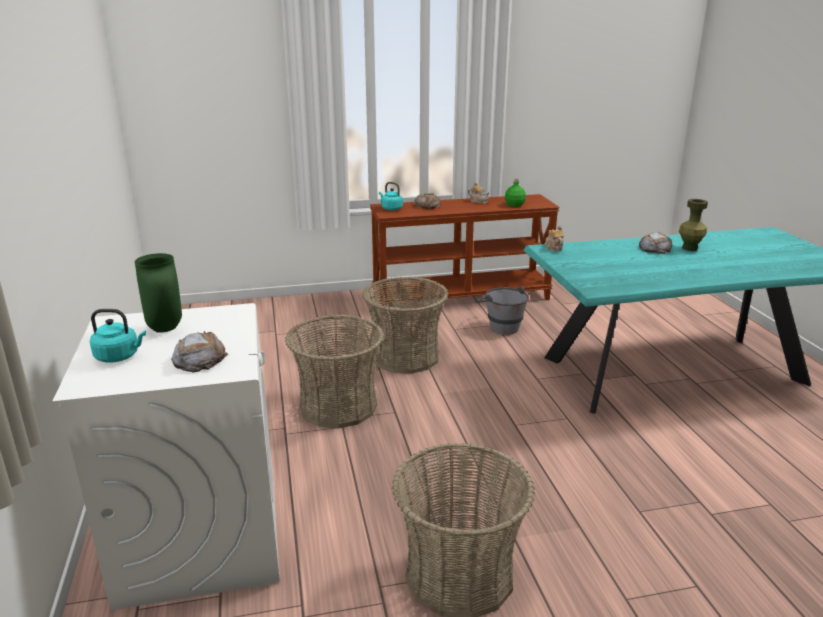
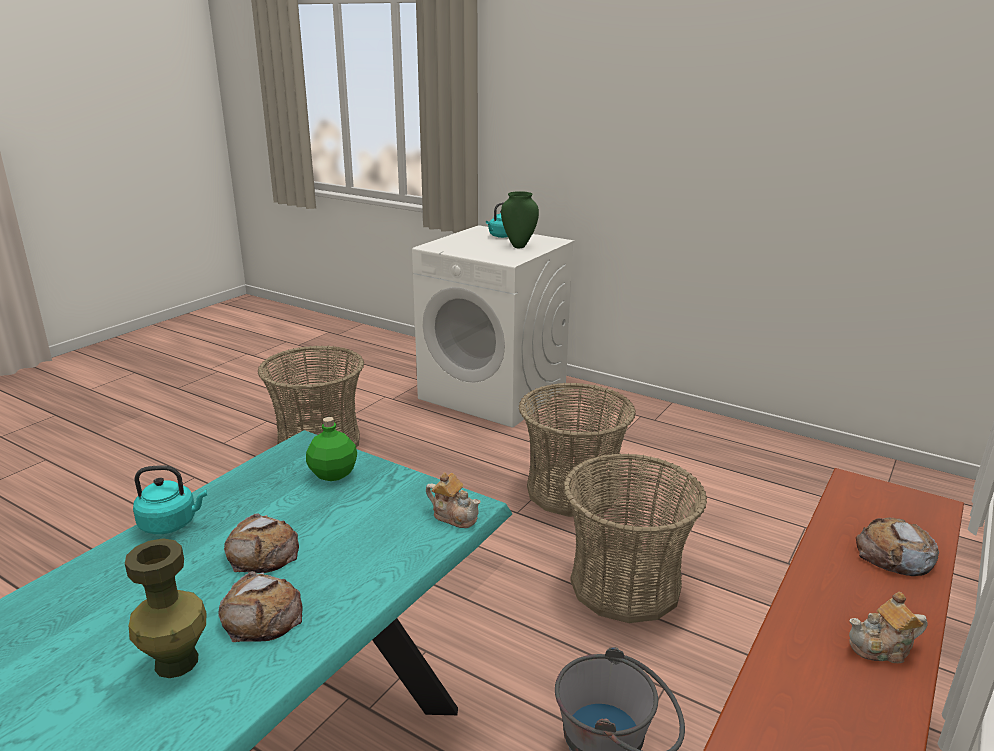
camera: 135 degrees right, 0 degrees up
(199, 359) = (461, 244): bread -> bread (263, 552)
(390, 208) = (899, 504): turquoise kettle -> turquoise kettle (171, 524)
(515, 205) = (787, 685): green bottle -> green bottle (332, 474)

